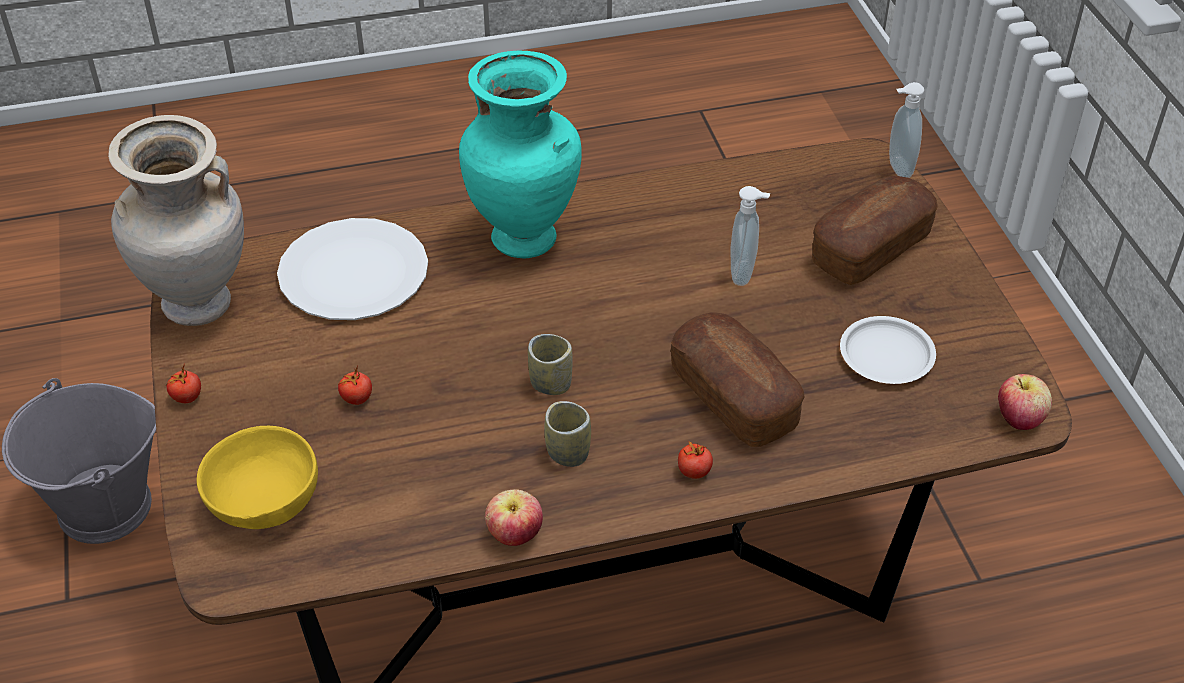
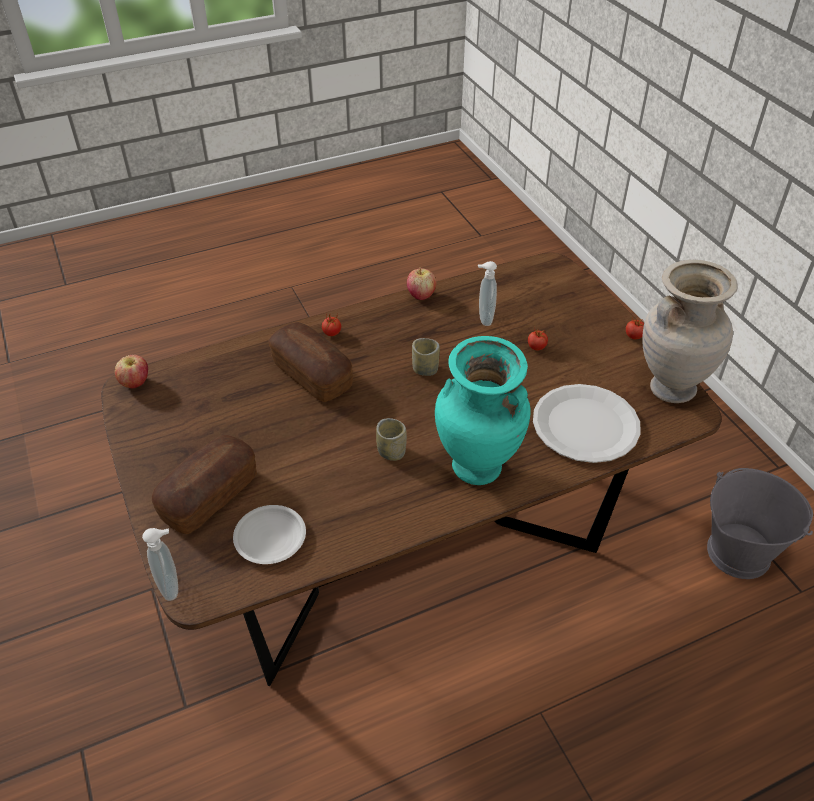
camera: 170 degrees right, 0 degrees up
(264, 507) = (553, 292): yellow bowl -> none
(568, 453) = (404, 334): cup -> cup (391, 452)
(744, 274) = (307, 461): soap dispenser -> soap dispenser (484, 319)
(886, 355) = (212, 413): white plate -> white plate (270, 538)

